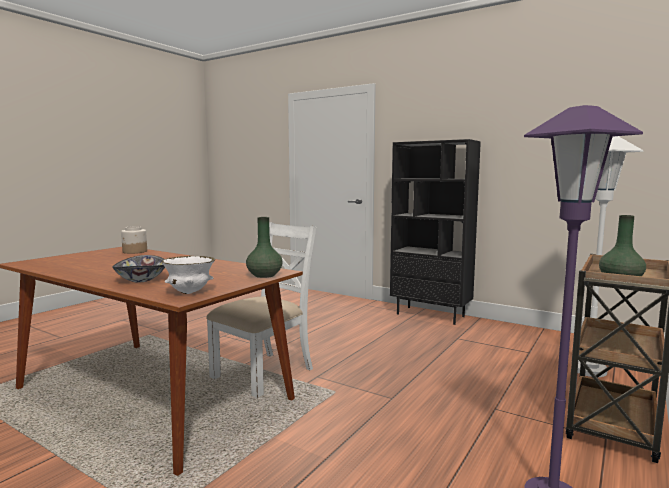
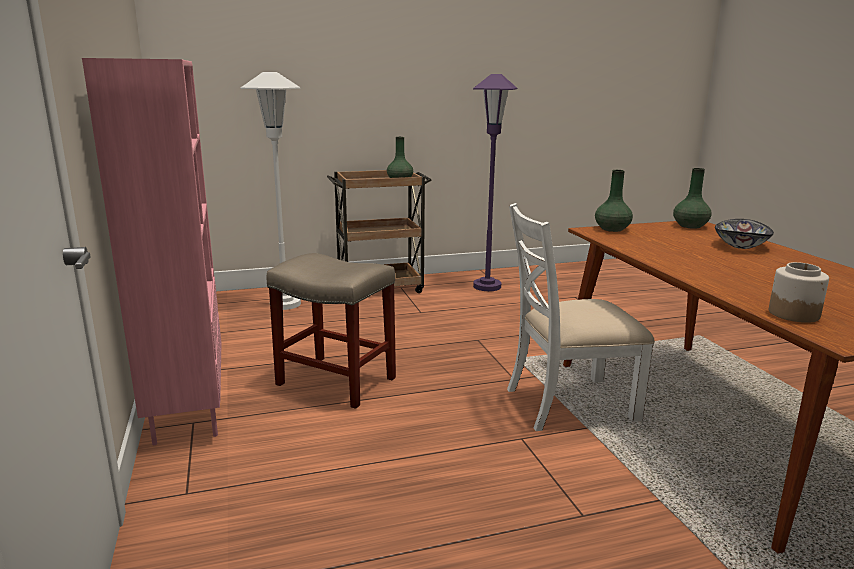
camera: 140 degrees left, 10 degrees up
(189, 293) = (690, 226): white bowl -> green vase
(408, 340) = (334, 381): none -> beige stool
(431, 315) = (186, 409): black bookcase -> pink bookcase

